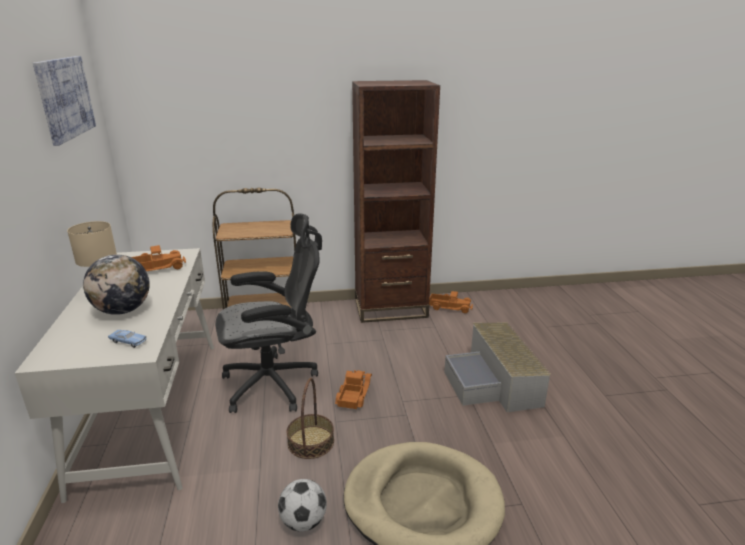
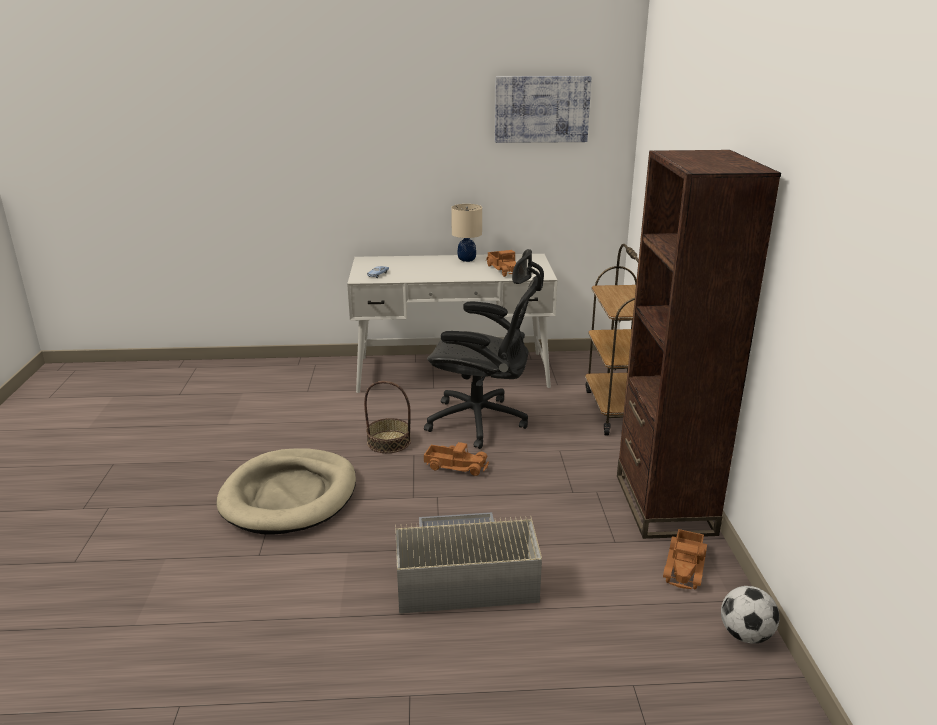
camera: 95 degrees right, 0 degrees up
(123, 310) = (427, 268): globe -> none
(275, 383) = (481, 422): office chair -> office chair turned 60 degrees counterclockwise
(303, 521) = (301, 439): football -> football (745, 635)

